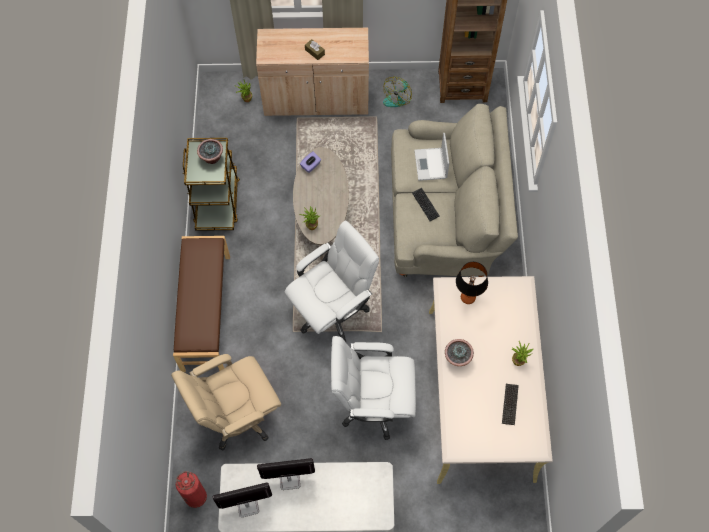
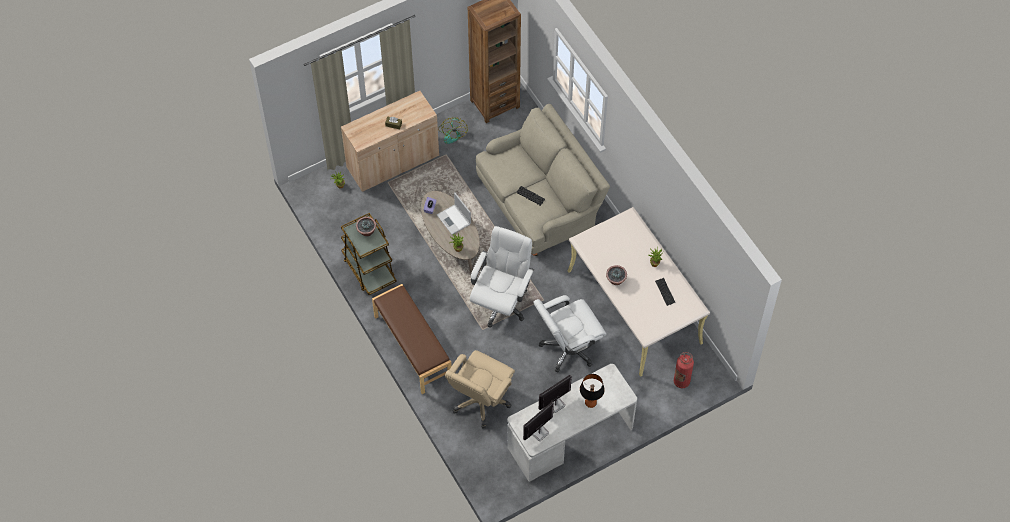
camera: 30 degrees left, 5 degrees down
(196, 497) = (486, 465): fire extinguisher -> fire extinguisher (681, 381)
(431, 165) = (517, 167): laptop -> laptop (454, 220)
(467, 297) = (599, 240): table lamp -> table lamp (590, 402)

